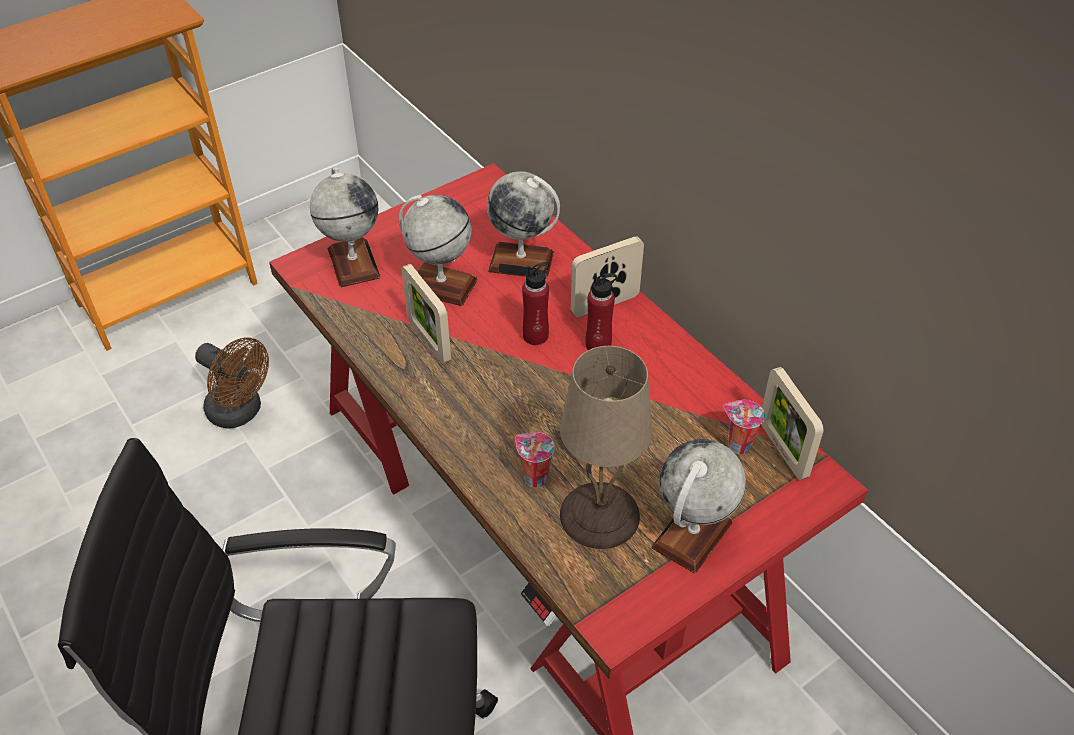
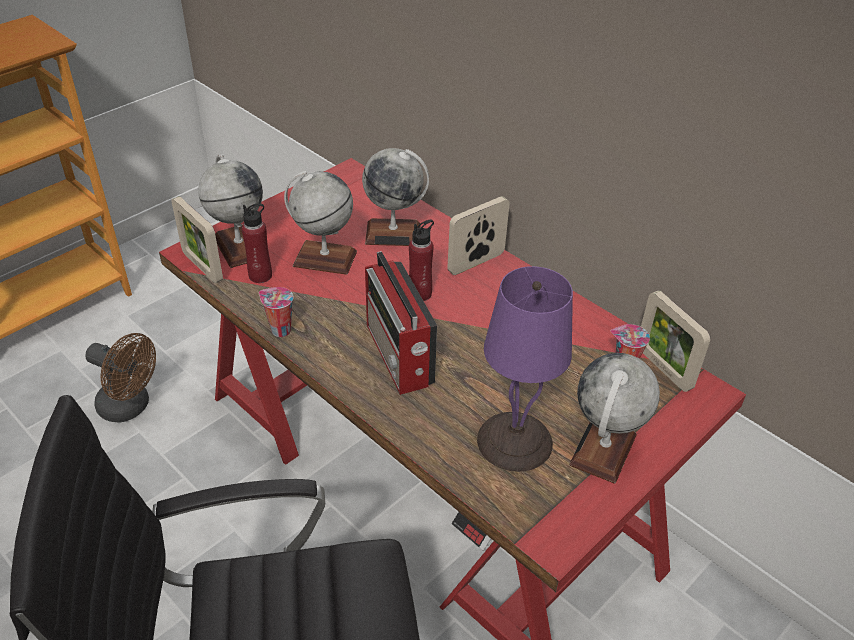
camera: 10 degrees left, 5 degrees down
(429, 341) = (323, 306): picture frame -> picture frame (202, 267)
(498, 407) = (399, 357): none -> radio
(533, 478) = (446, 415): cup -> cup (279, 330)
(598, 345) = (478, 296): red bottle -> red bottle (260, 275)
(601, 515) = (516, 441): beige table lamp -> purple table lamp

